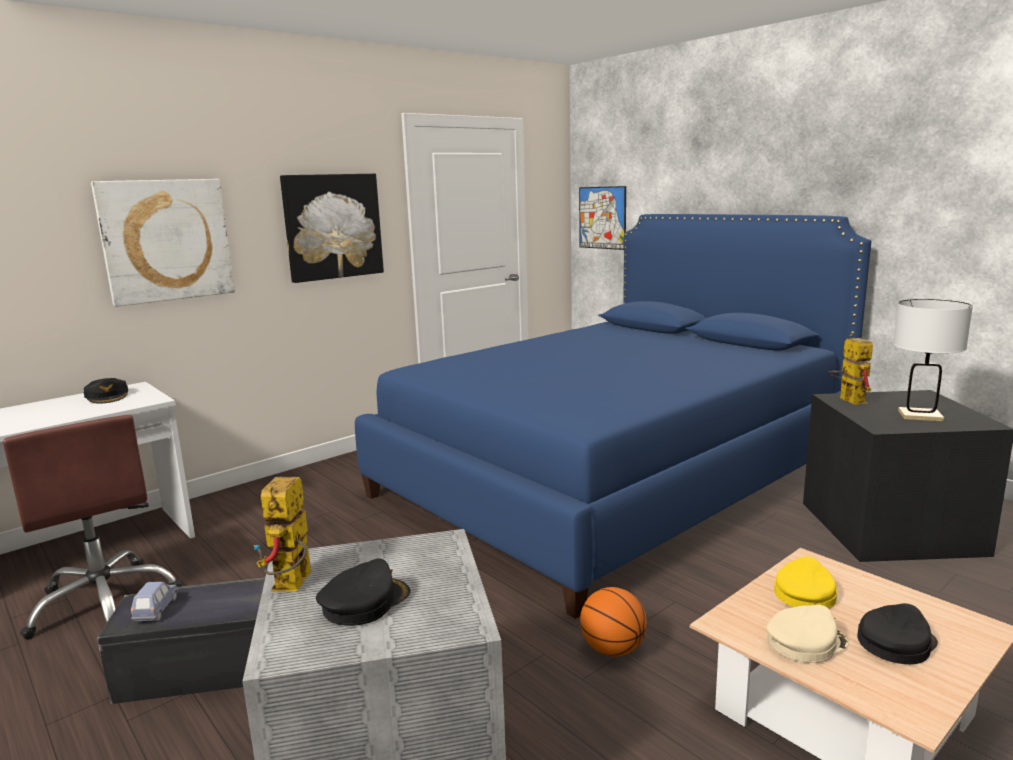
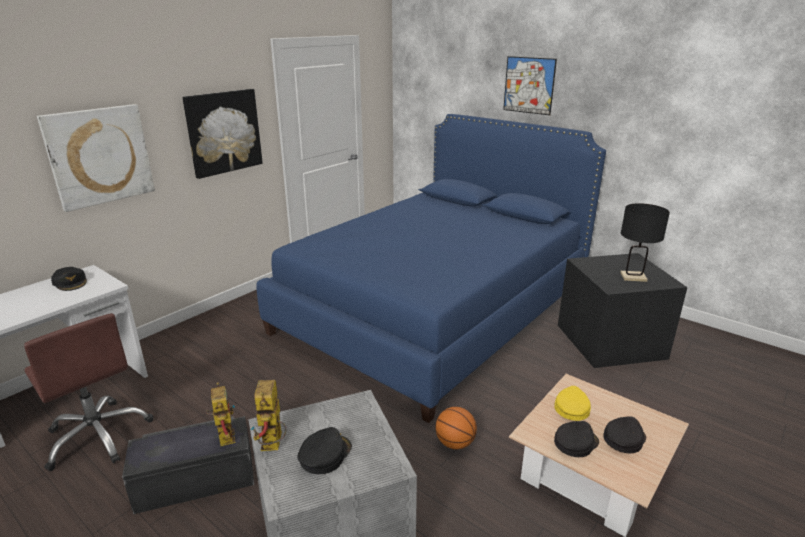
camera: 10 degrees left, 10 degrees up
(156, 610) = (157, 450): blue toy car -> none
(602, 217) = (417, 111): picture -> picture (529, 85)
(805, 641) = (575, 442): beige cap -> black cap
(847, 399) = (589, 263): toy robot -> toy robot (224, 434)
(920, 415) = (633, 277): white table lamp -> black table lamp

